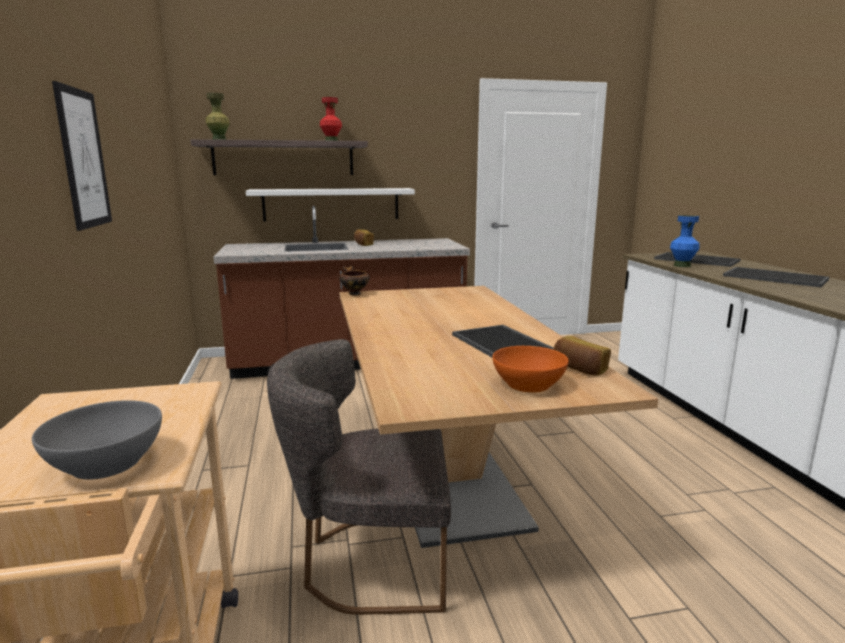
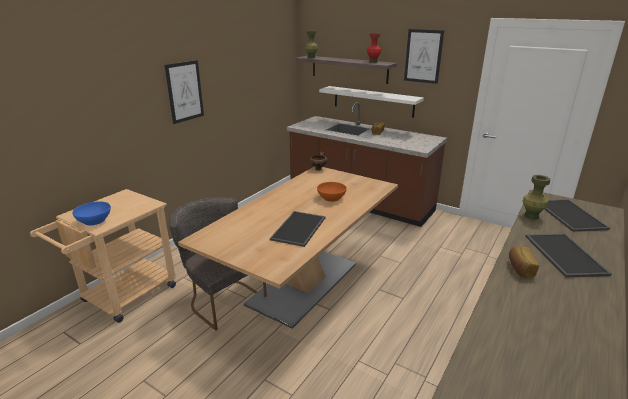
camera: 45 degrees right, 10 degrees up
(105, 463) = (94, 221): grey bowl -> blue bowl
(401, 131) = (423, 56): none -> picture
(528, 384) = (254, 251): orange bowl -> orange bowl (331, 198)
(579, 369) = (292, 255): bread -> bread (520, 269)
(682, 265) = (531, 216): blue vase -> green vase

